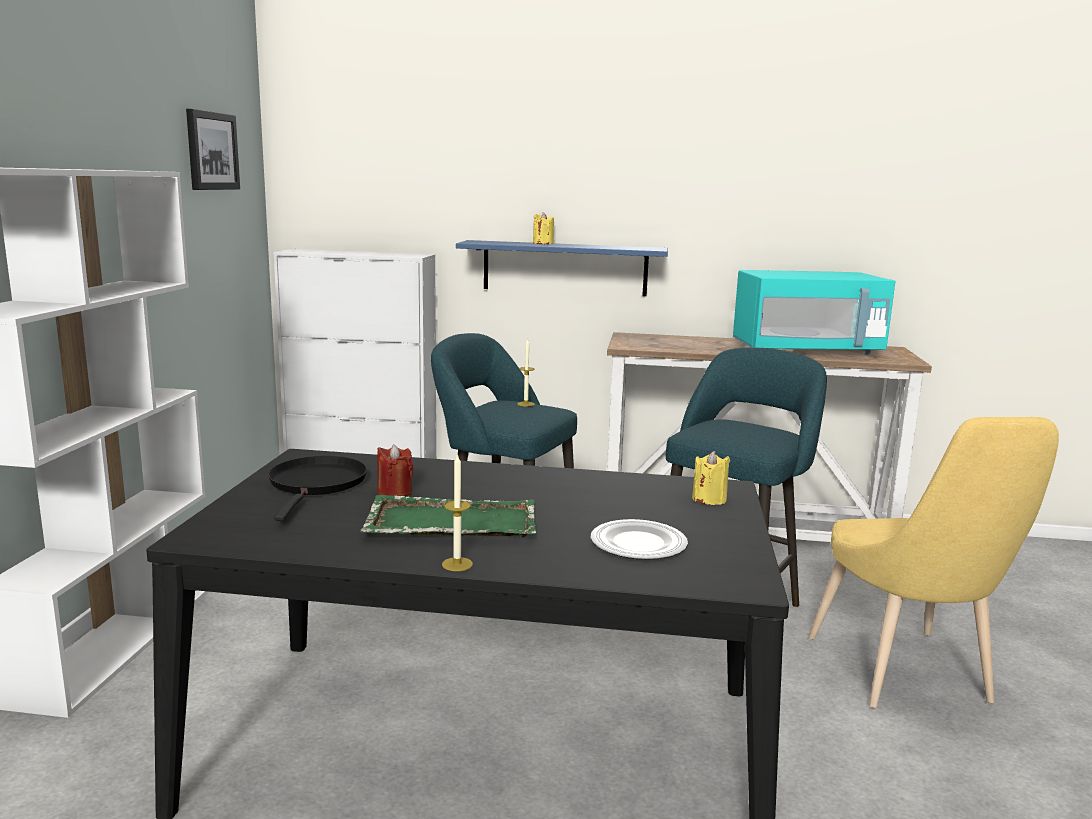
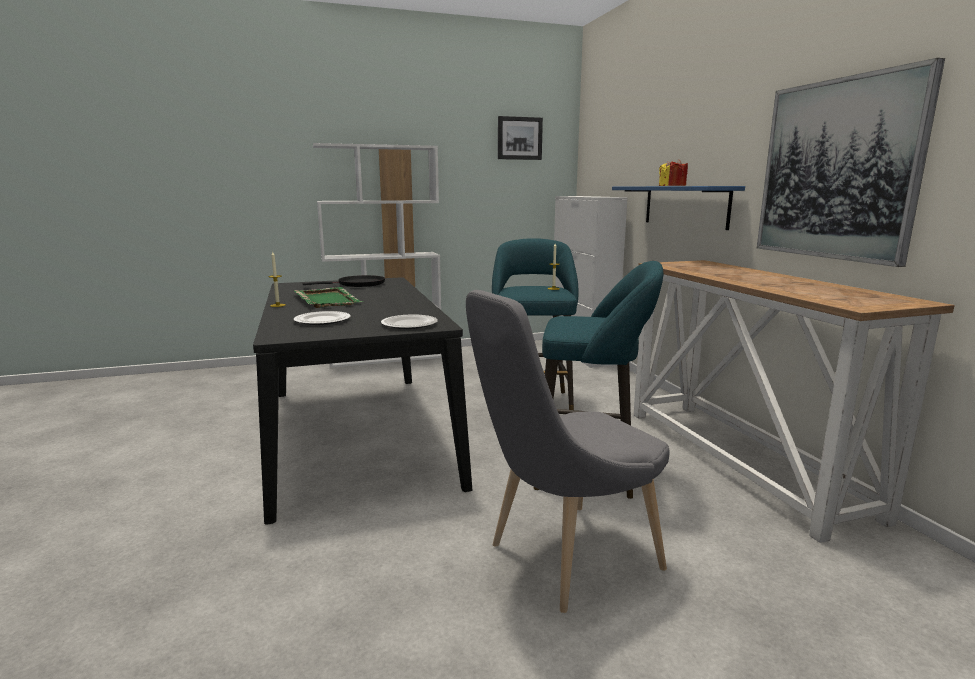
camera: 65 degrees right, 0 degrees up
(394, 492) = (359, 291): red candle -> red candle (677, 185)
(709, 499) = (410, 324): yellow candle -> plate
(785, 238) = (837, 170): none -> picture
(806, 350) = (793, 286): turquoise microwave -> none
(905, 675) = (564, 559): yellow chair -> grey chair

